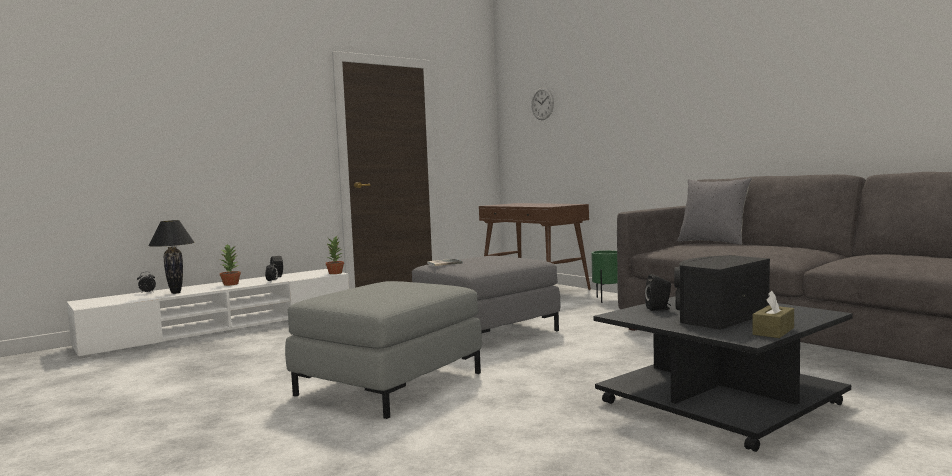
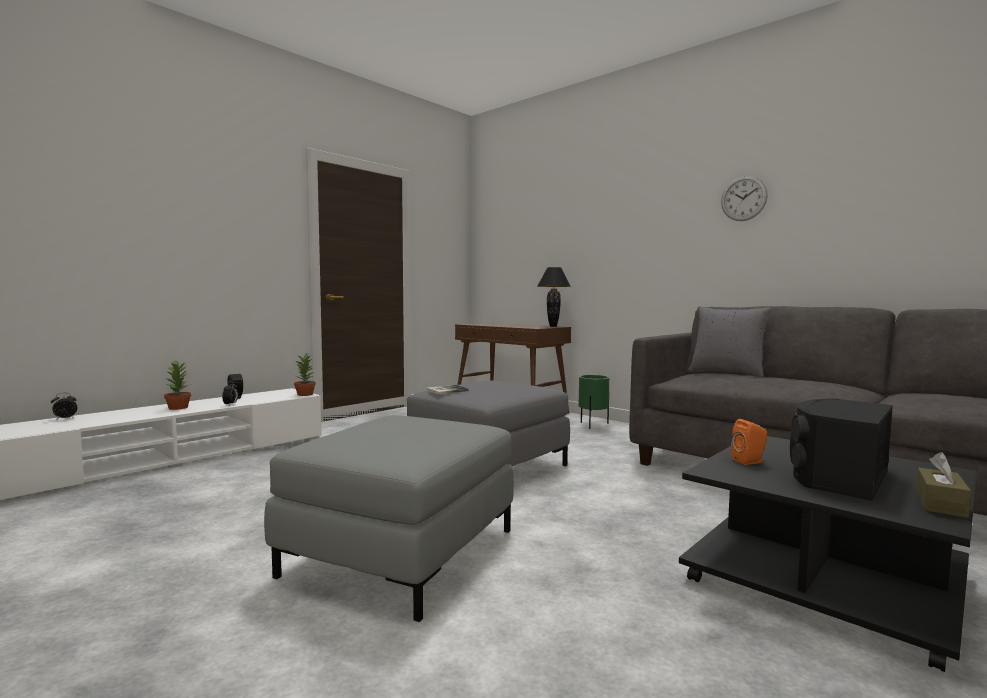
camera: 10 degrees left, 0 degrees up
(175, 293) = (104, 419): black table lamp -> black table lamp (552, 326)
(542, 103) = (522, 224): wall clock -> wall clock (743, 198)
(659, 309) = (750, 461): black speaker -> orange speaker

